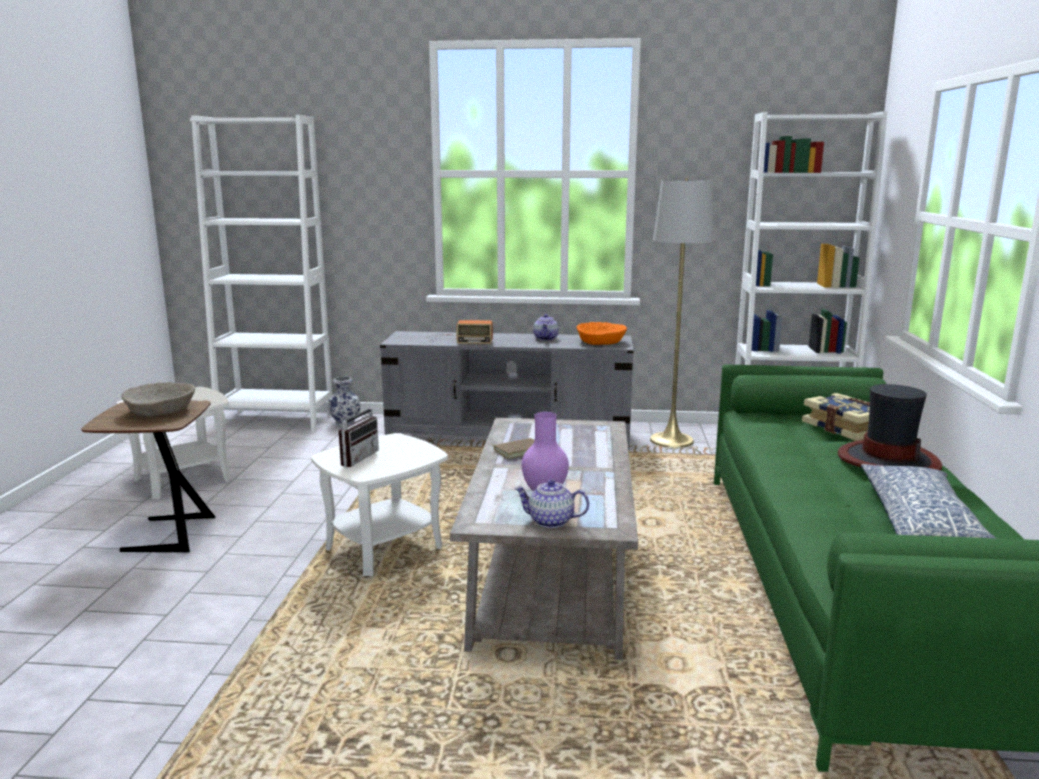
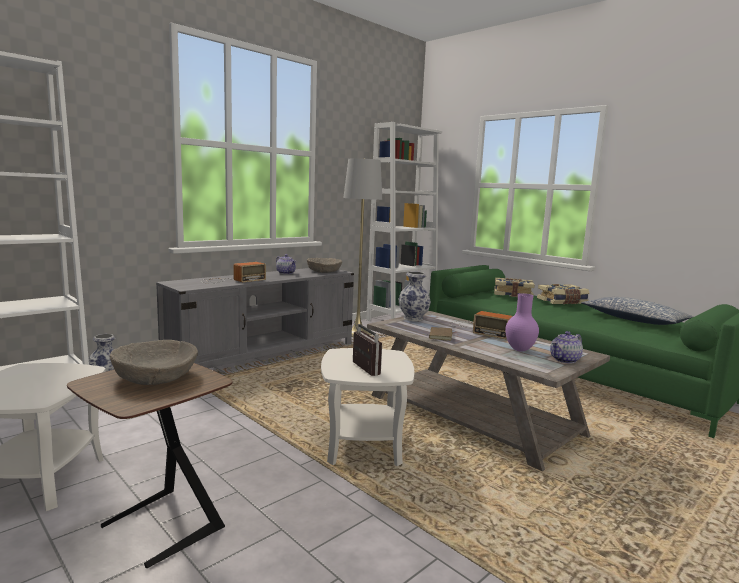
camera: 50 degrees left, 5 degrees down
(565, 425) = (413, 318): none -> vase
(592, 458) = (478, 329): none -> radio
(601, 342) = (324, 271): orange bowl -> beige bowl
(887, 460) = (562, 302): hat -> book

